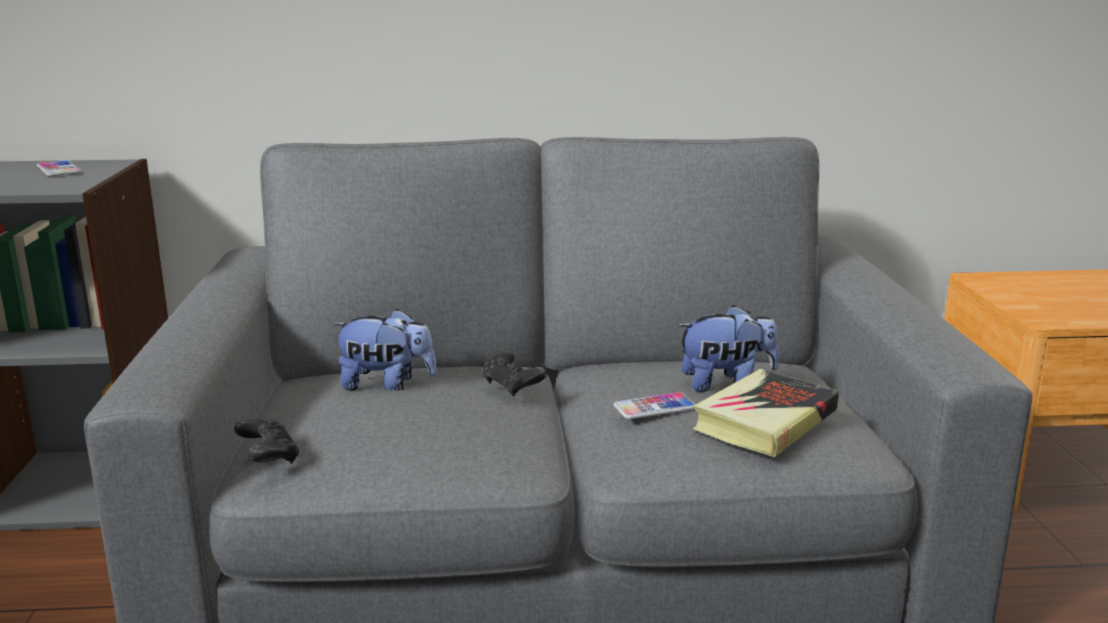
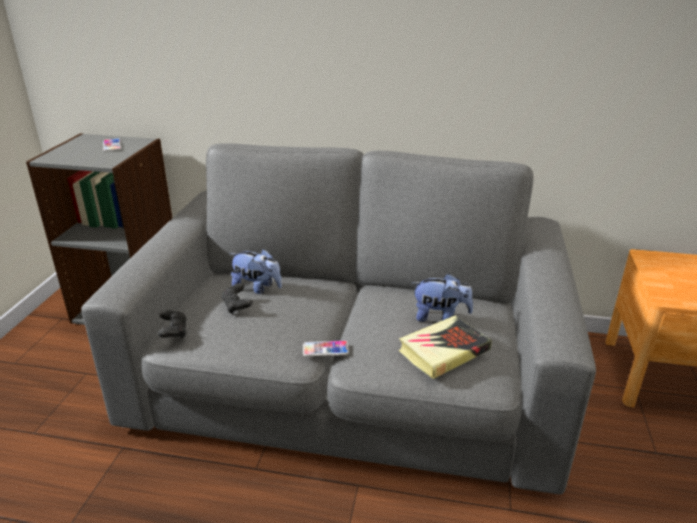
camera: 15 degrees right, 10 degrees up
(512, 386) = (321, 300): black game controller -> black game controller (237, 306)
(654, 407) = (386, 330): phone -> phone (325, 349)

